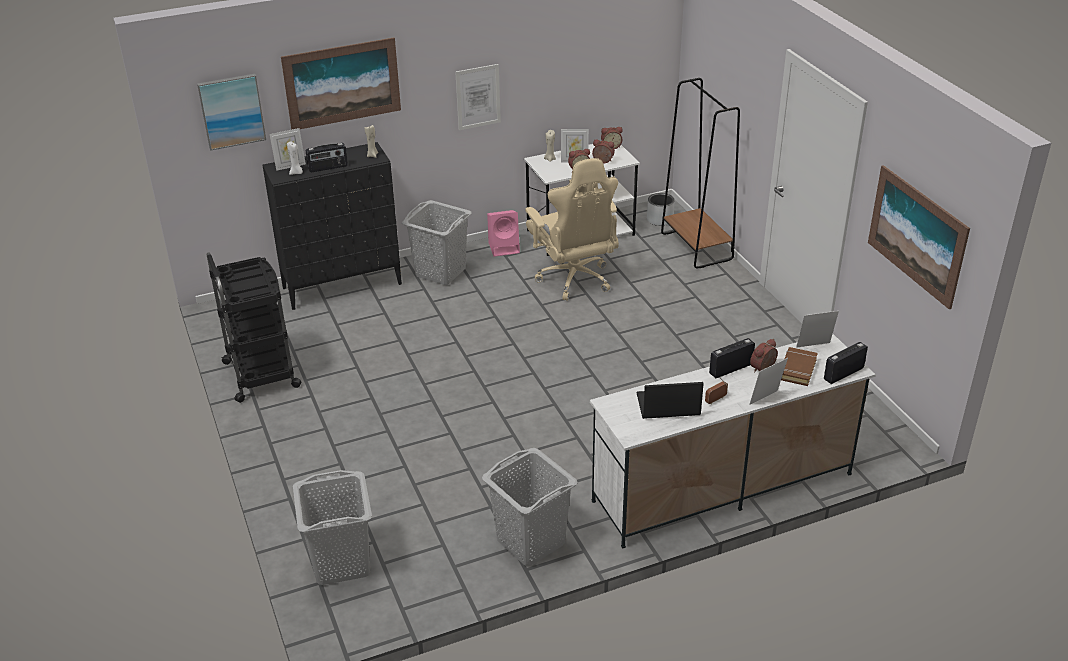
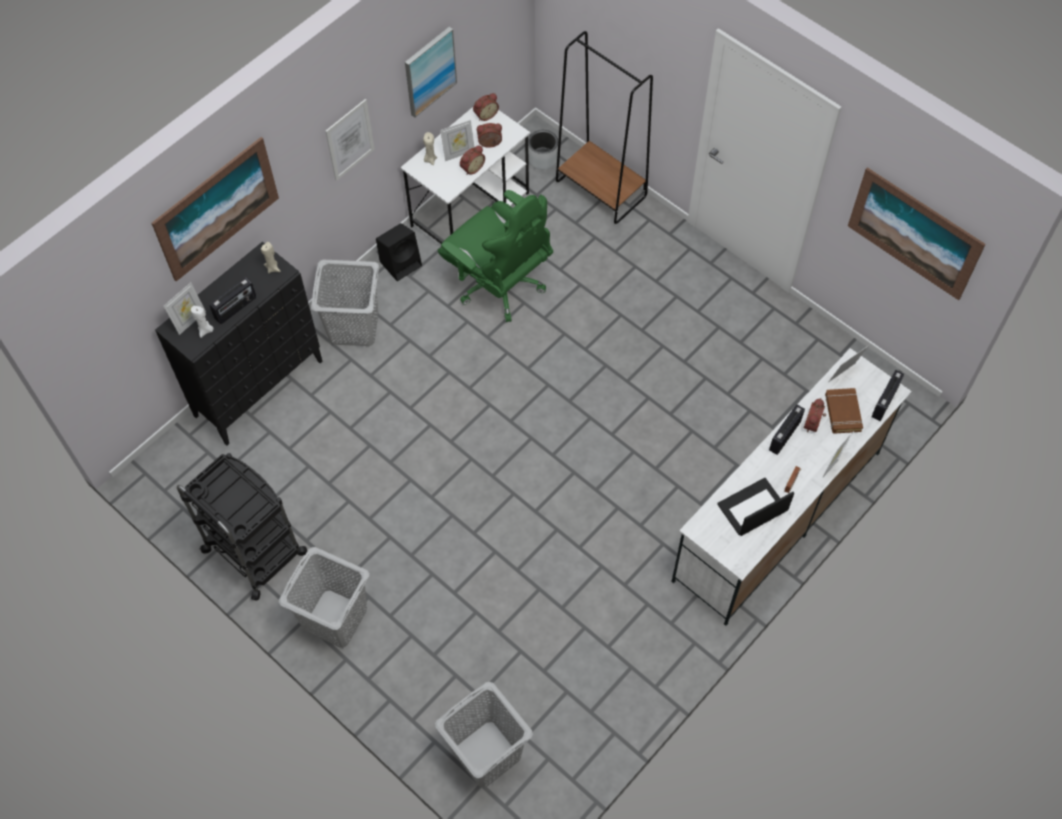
camera: 25 degrees left, 25 degrees up
(232, 111) = (112, 300): picture -> picture (429, 71)
(504, 247) = (401, 263): pink speaker -> black speaker
(530, 542) = (643, 654): grey laundry basket -> grey laundry basket (335, 619)
(572, 277) = (497, 283): beige office chair -> green office chair

